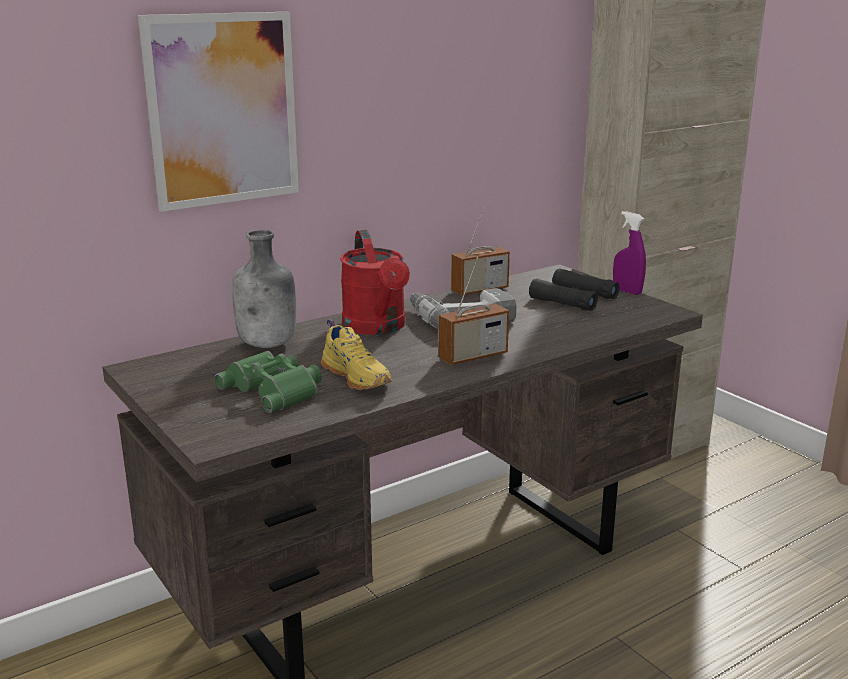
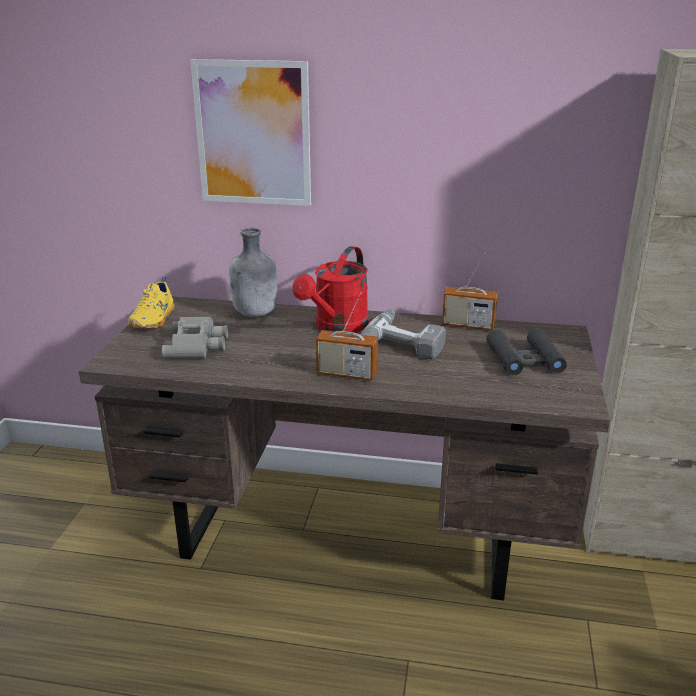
camera: 45 degrees right, 5 degrees up
(275, 389) = (198, 345): green binoculars -> grey binoculars
(357, 377) = (252, 356): yellow shoe -> yellow shoe (154, 320)
(627, 291) = (587, 371): purple spray bottle -> none

